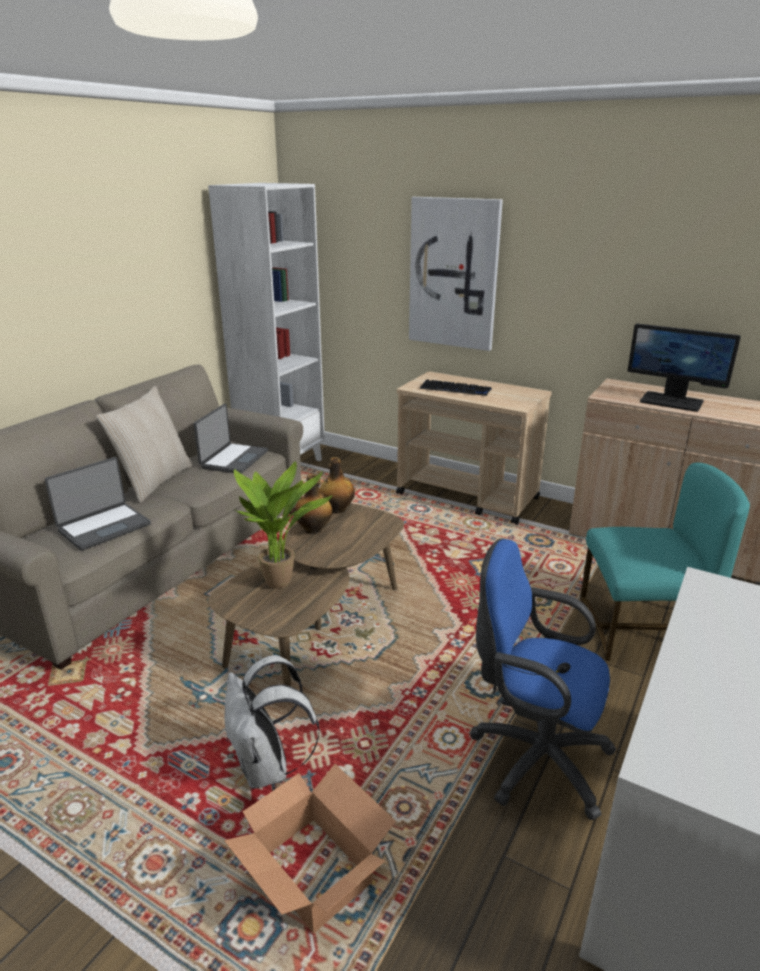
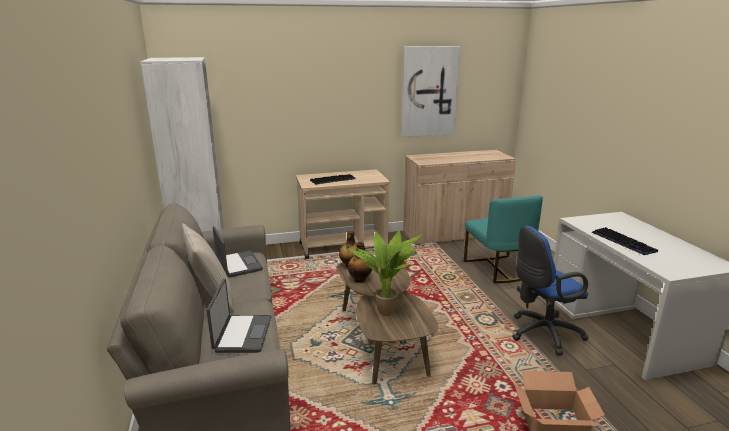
camera: 45 degrees left, 5 degrees down
(267, 767) = (471, 406): white backpack -> none
(454, 274) = (306, 109): picture -> picture (429, 91)
(642, 628) = (497, 269): turquoise chair -> turquoise chair turned 120 degrees clockwise
(672, 401) = (450, 158): monitor -> none
(710, 664) = (623, 242): none -> keyboard

